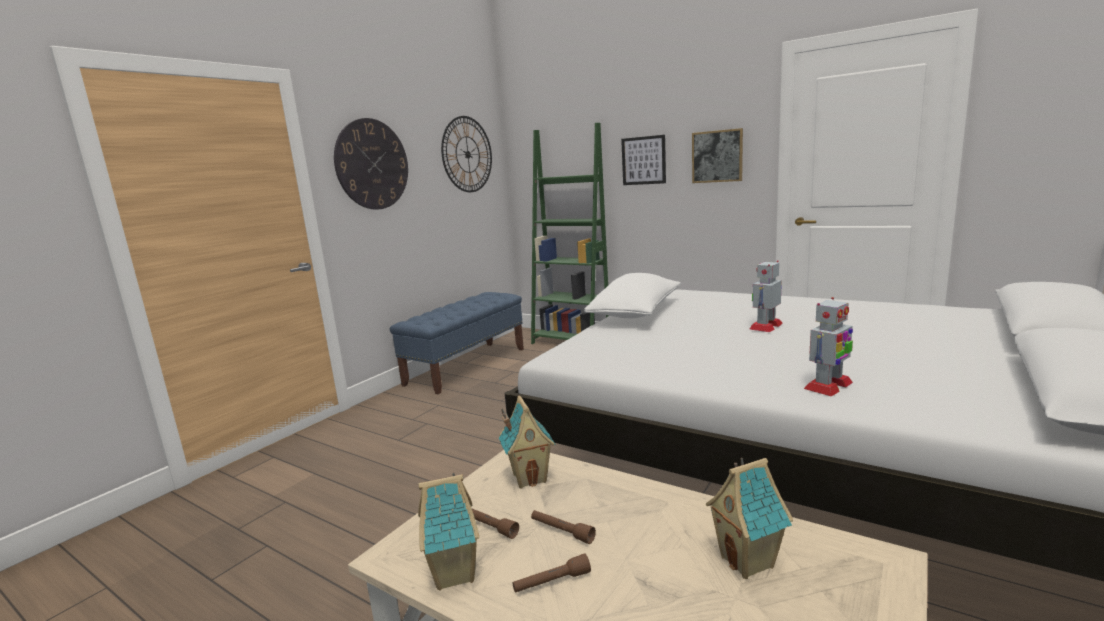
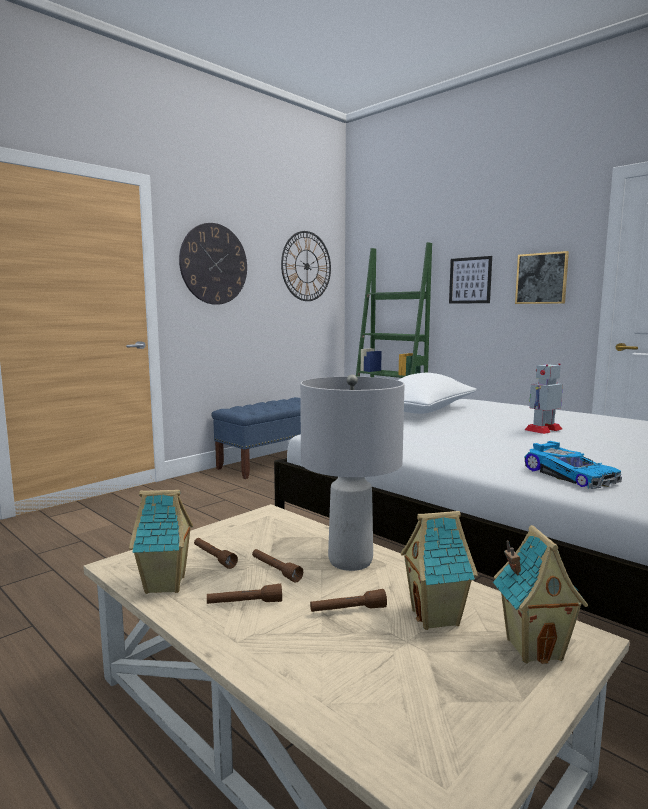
camera: 10 degrees right, 5 degrees down
(530, 477) = (270, 529): toy house -> toy house (534, 648)
(630, 505) = (349, 561): none -> grey table lamp
(660, 570) = (348, 610): none -> brown flashlight
(828, 386) = (571, 475): toy robot -> toy car

